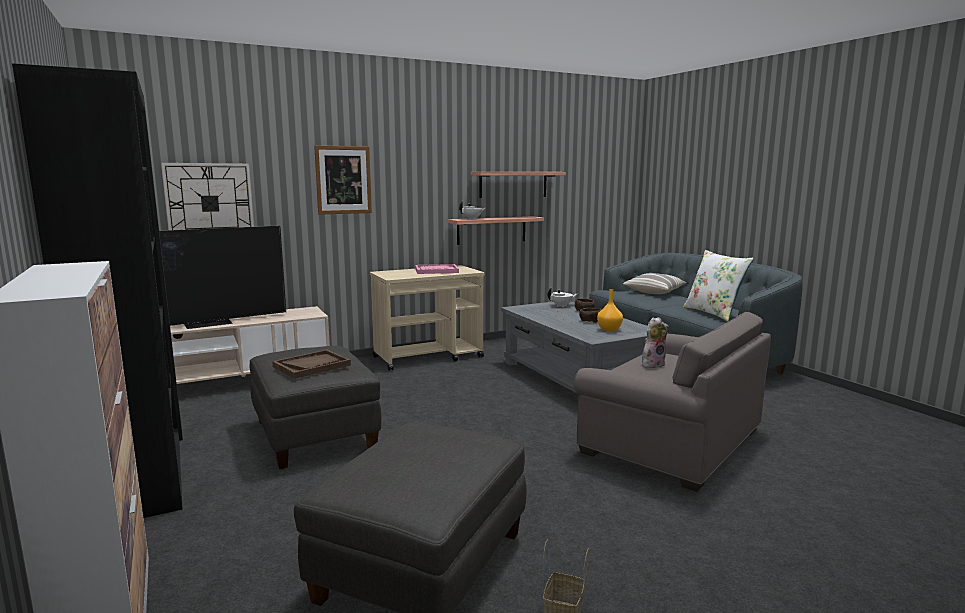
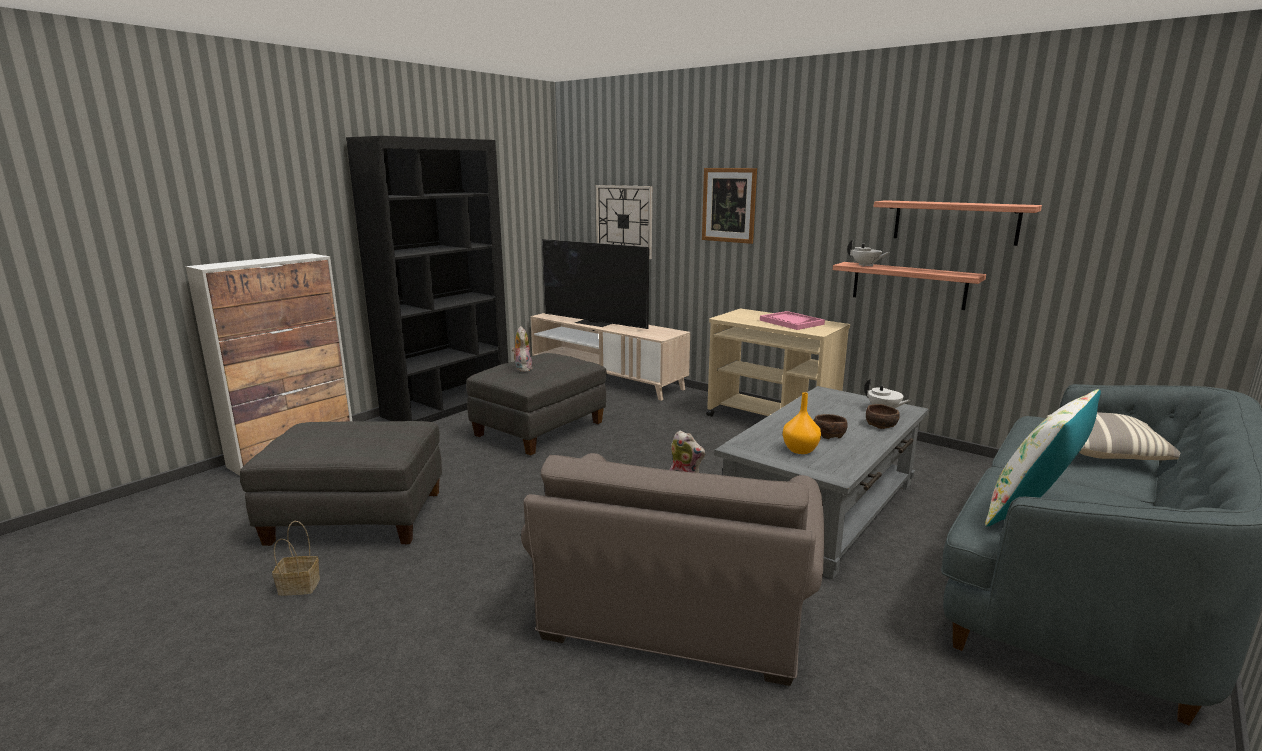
camera: 65 degrees right, 5 degrees up
(312, 366) = (522, 368): brown tray -> plush toy

